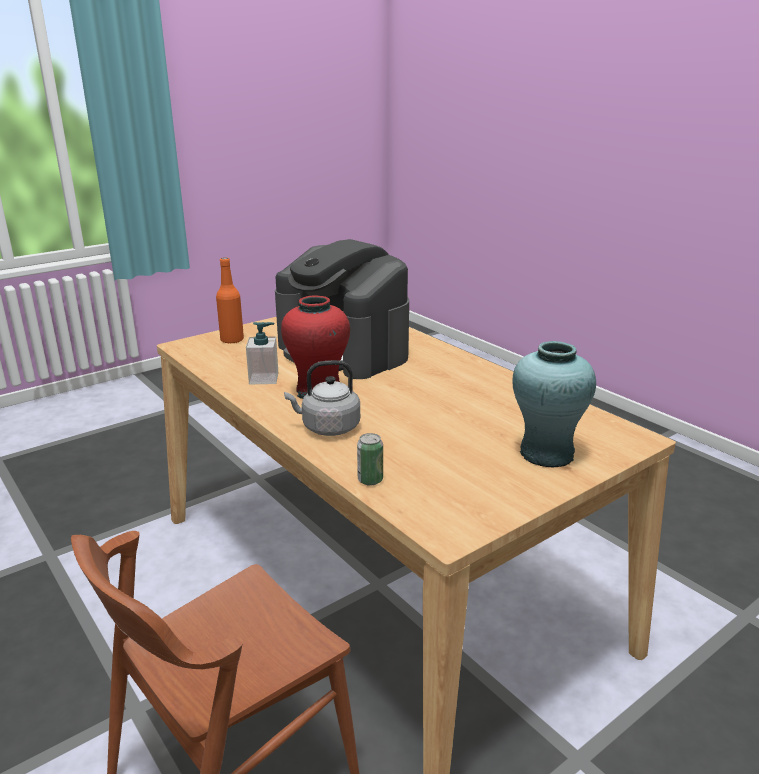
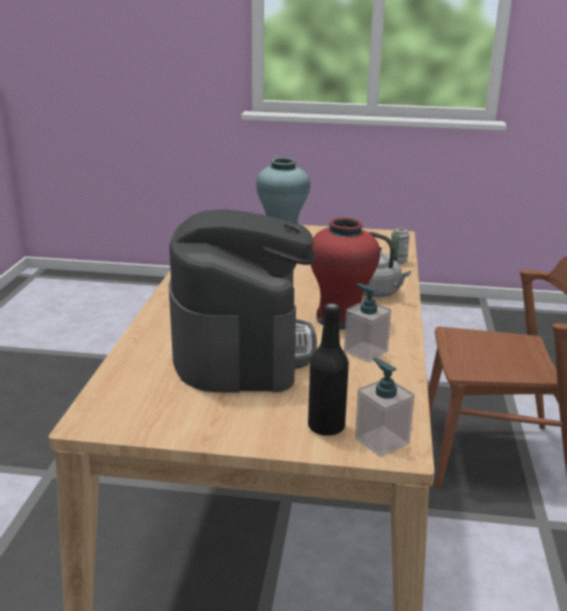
camera: 135 degrees left, 0 degrees up
(196, 345) = (381, 441): none -> soap dispenser
(232, 340) = (326, 427): orange bottle -> black bottle

